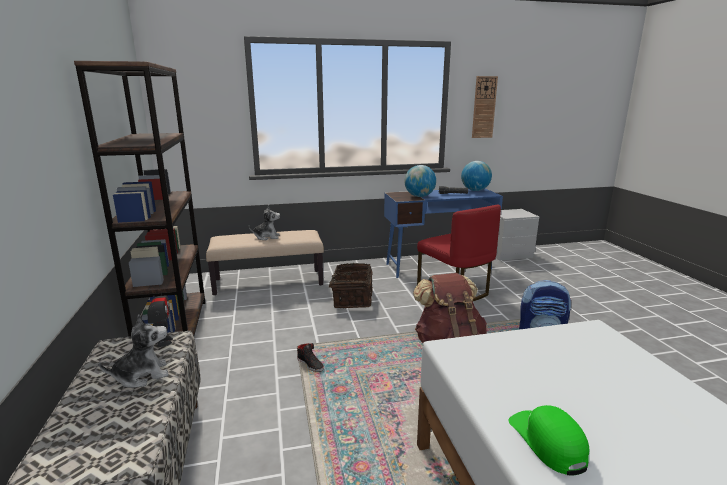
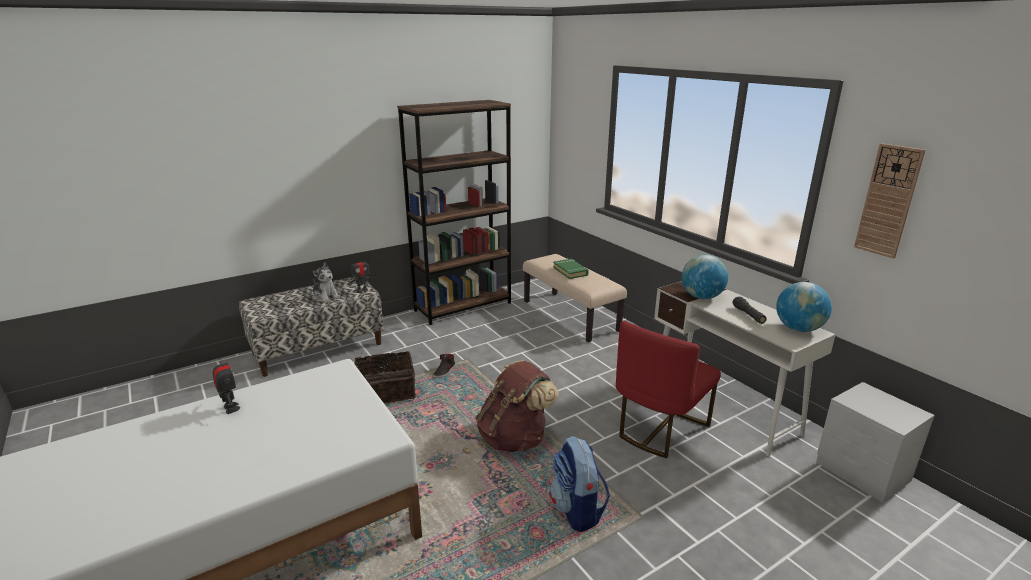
camera: 70 degrees right, 5 degrees up
(267, 237) = (570, 271): plush toy -> green book
(351, 298) = (572, 364): basket -> basket (386, 392)
(438, 266) = (723, 407): blue desk -> white desk
(547, 442) = (231, 408): green cap -> toy robot

